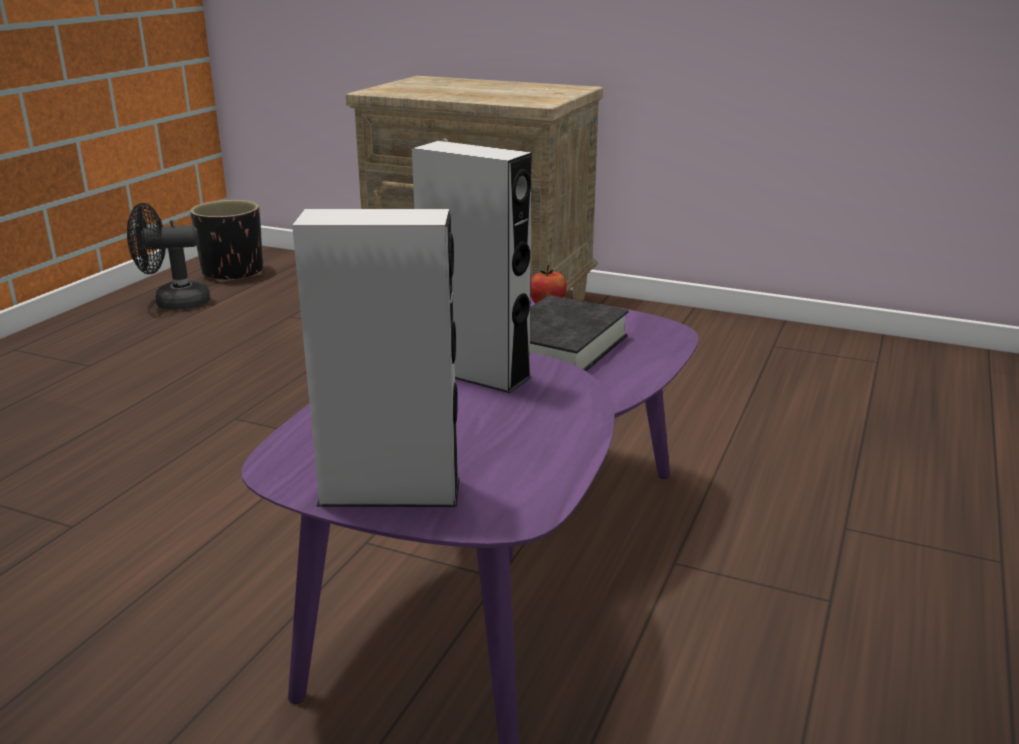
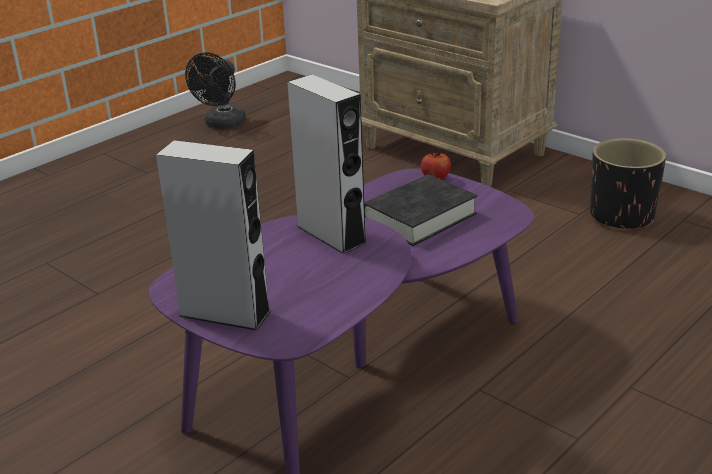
camera: 20 degrees right, 5 degrees up
(173, 303) = (222, 125): black fan -> black fan turned 75 degrees counterclockwise
(232, 273) = (275, 101): black planter -> black planter (620, 216)

